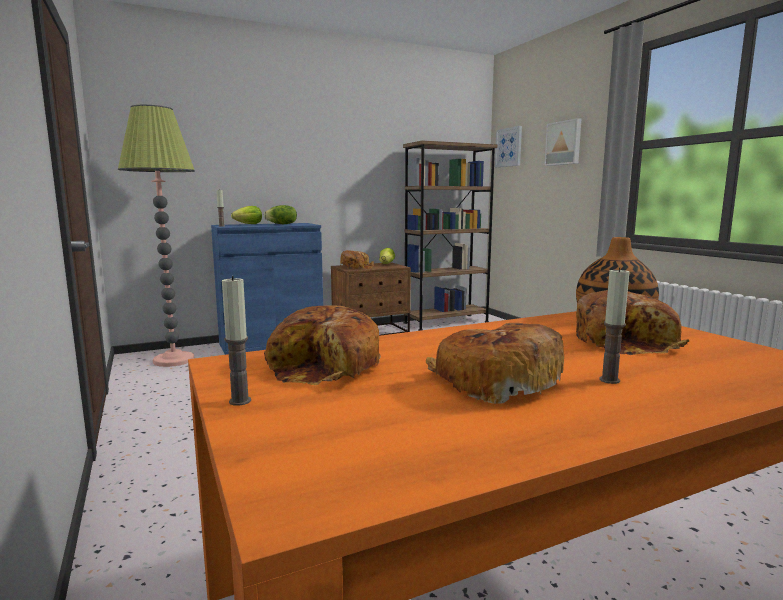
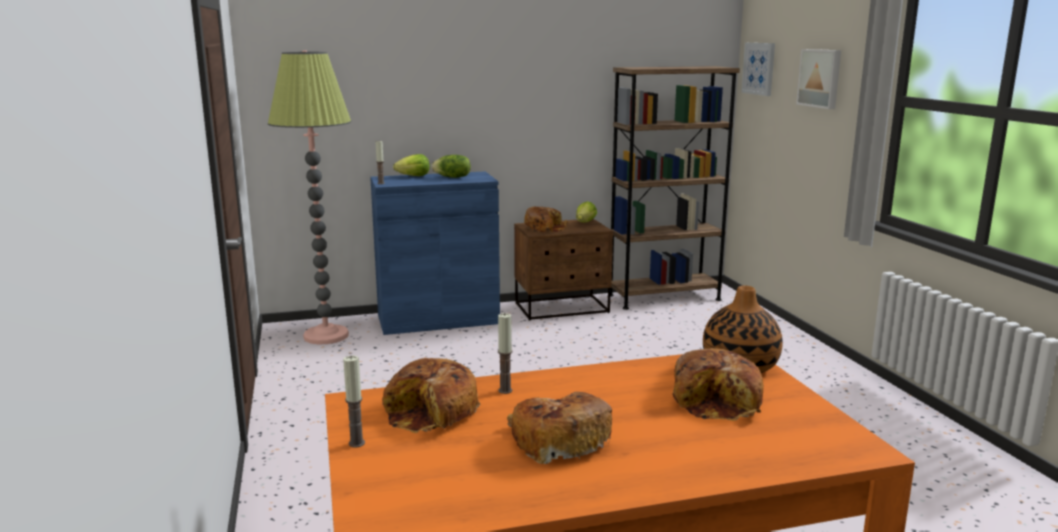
camera: 10 degrees right, 5 degrees up
(609, 380) = (655, 447): candle -> candle (505, 390)

